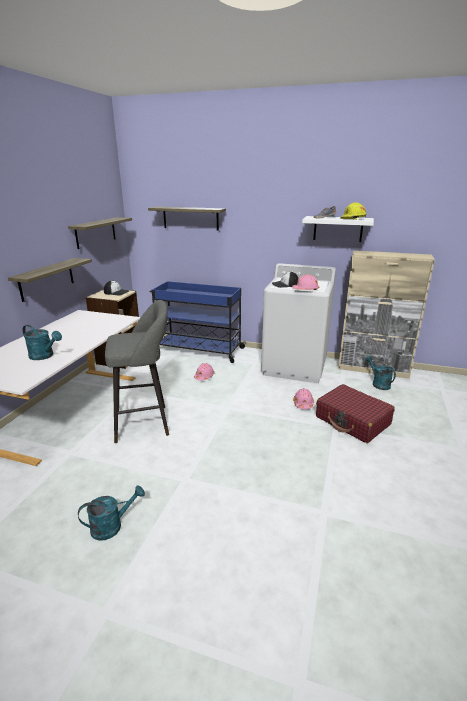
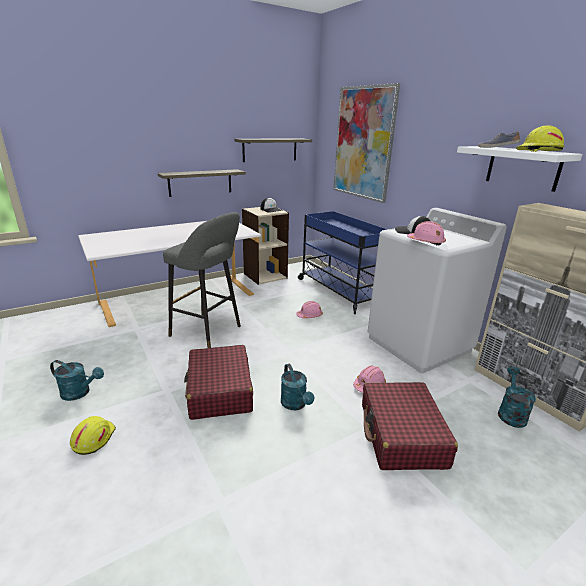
camera: 40 degrees right, 0 degrees up
(44, 356) = (144, 241): turquoise watering can -> turquoise watering can (295, 404)
(185, 542) = (93, 438): none -> yellow hard hat
(190, 218) = (363, 143): shelf -> picture
(223, 456) = (220, 391): none -> red suitcase

